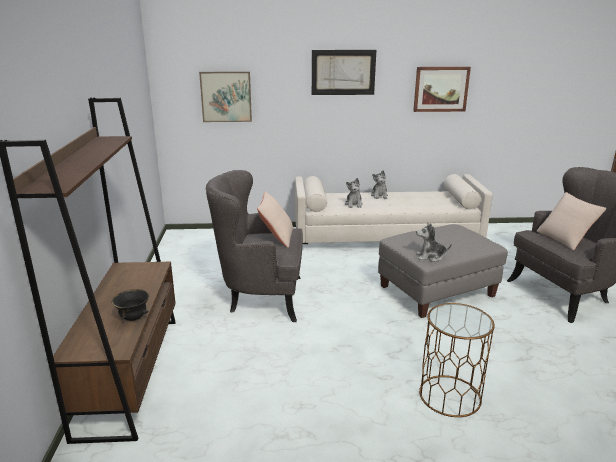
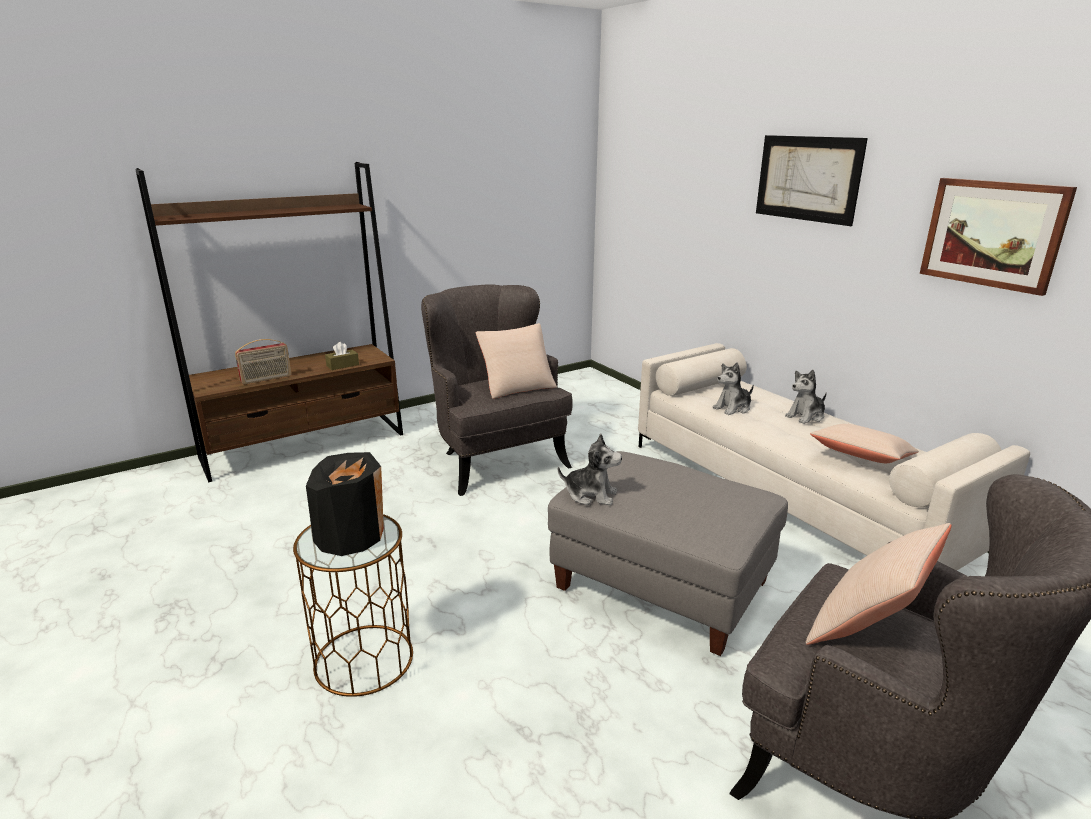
camera: 60 degrees right, 0 degrees up
(133, 318) = (266, 379): black bowl -> radio
(150, 281) = (342, 365): none -> brown tissue box
(226, 96) = (659, 201): picture -> none
(429, 201) = (861, 458): none -> beige pillow
(430, 257) = (591, 495): plush toy -> plush toy turned 135 degrees clockwise
(457, 318) = (350, 535): none -> black vase

